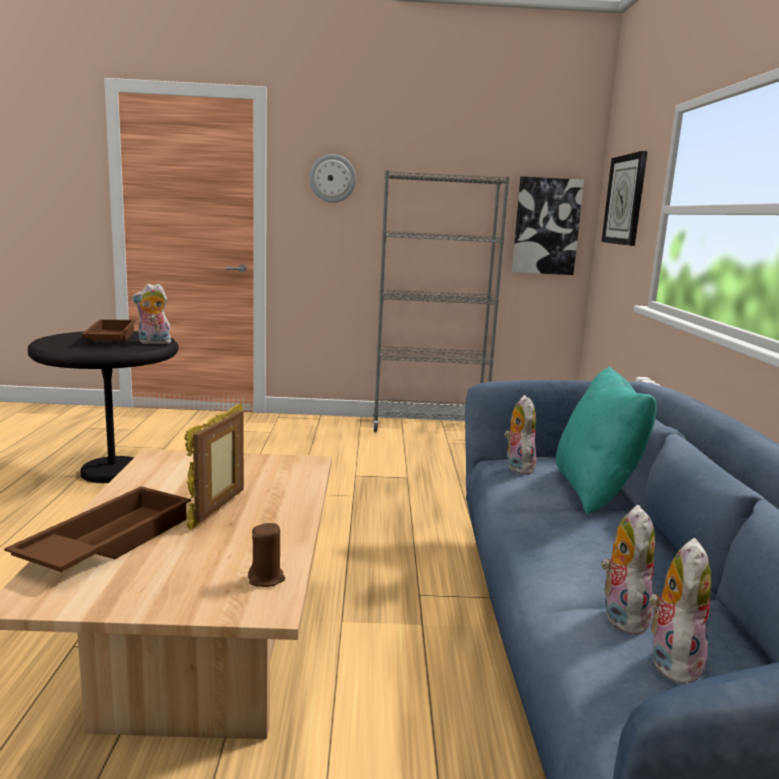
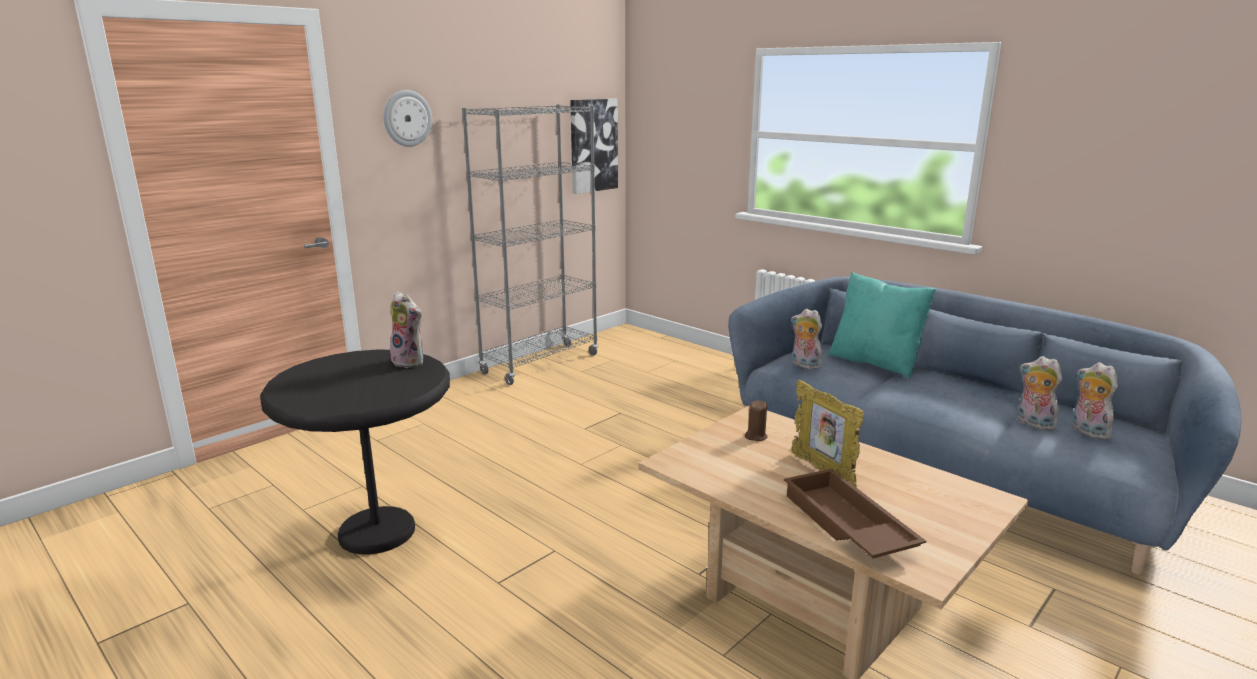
camera: 45 degrees left, 5 degrees up
(109, 338) = (343, 373): brown tray -> none
(153, 343) = (411, 362): plush toy -> plush toy turned 90 degrees counterclockwise
(266, 579) = (955, 488): brown candle -> brown candle (756, 436)
(625, 200) = (681, 120): wall clock -> none

